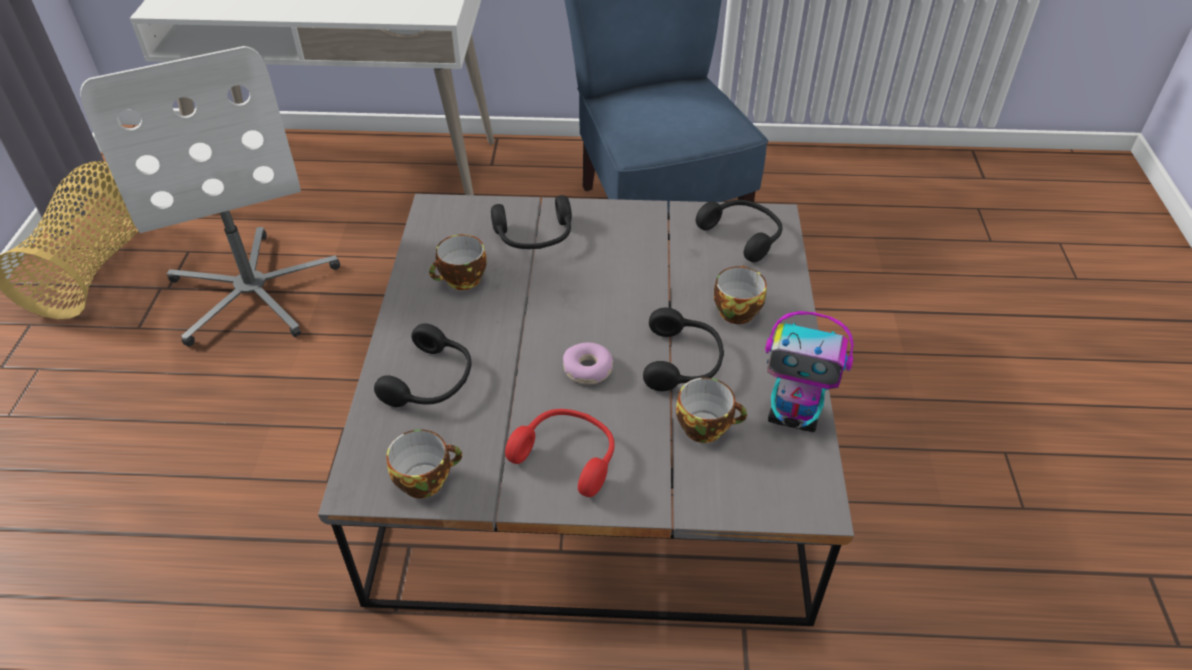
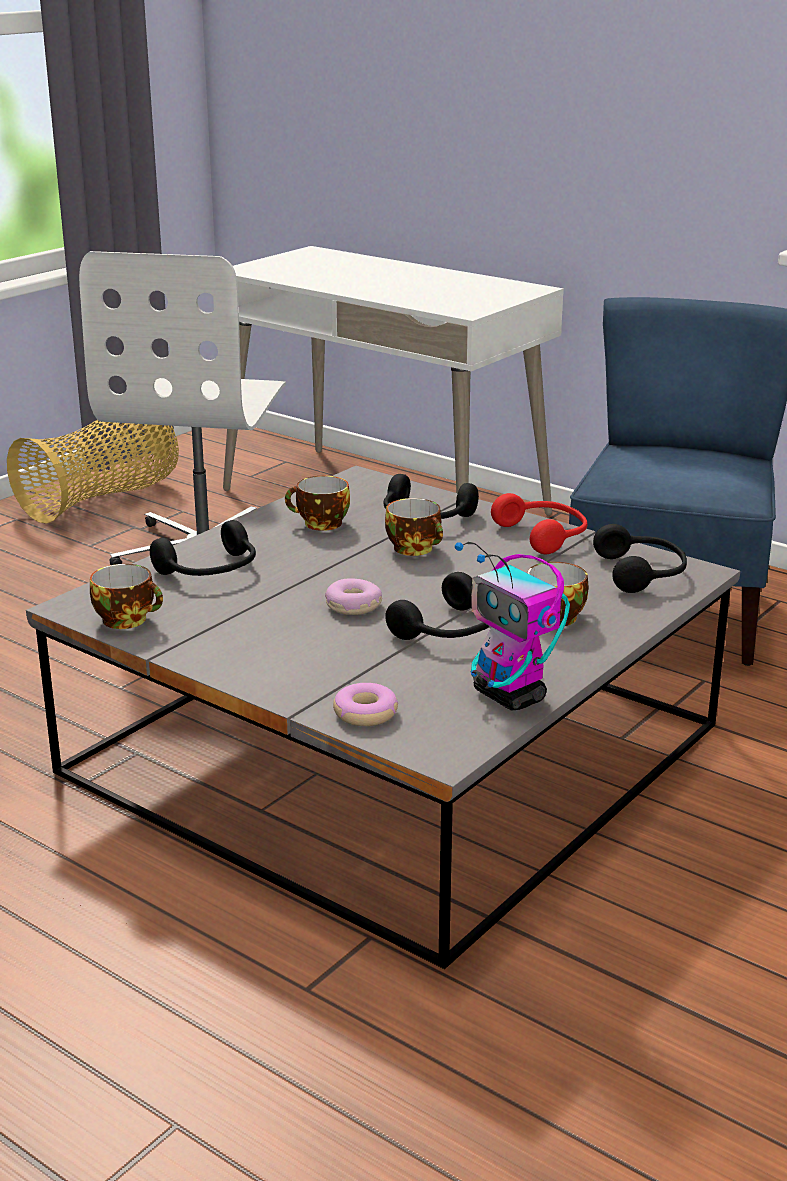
camera: 35 degrees right, 20 degrees down
(568, 456) = (260, 647): red headphones -> red headphones (544, 535)
(706, 426) = (411, 673): cup -> cup (416, 549)
(721, 490) = (365, 713): none -> donut

